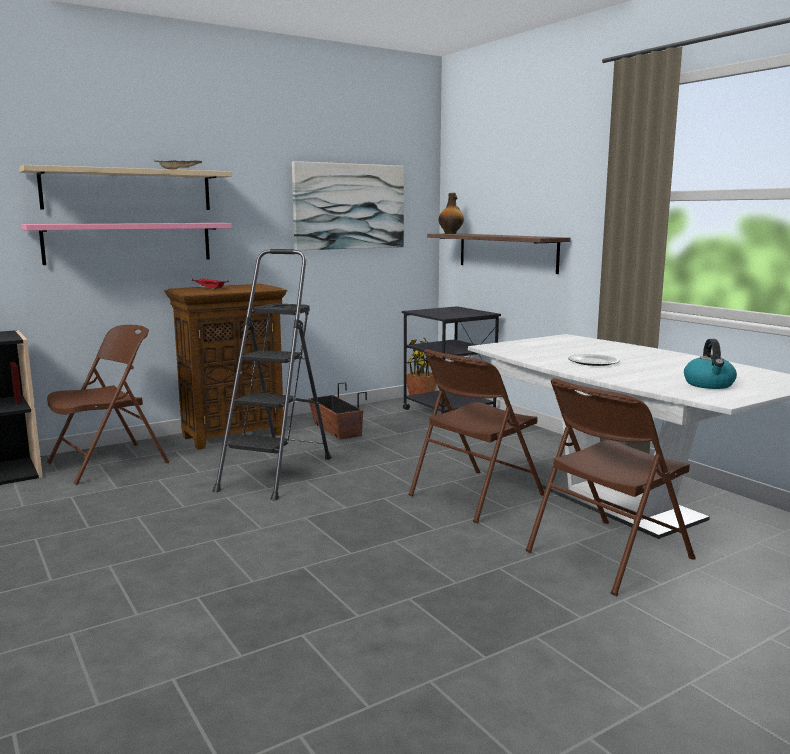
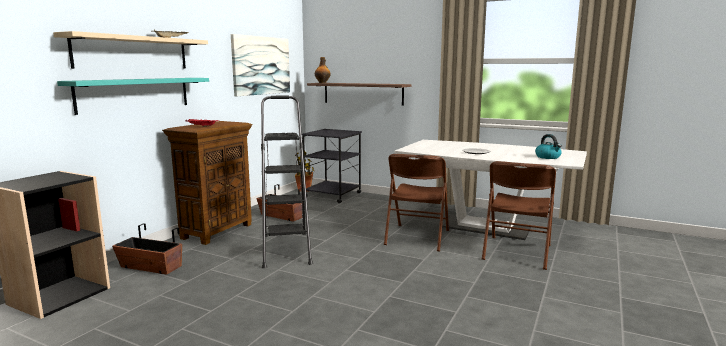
camera: 30 degrees left, 0 degrees up
(108, 463) = (150, 267): brown chair -> planter
(129, 242) = (135, 94): pink shelf -> turquoise shelf

